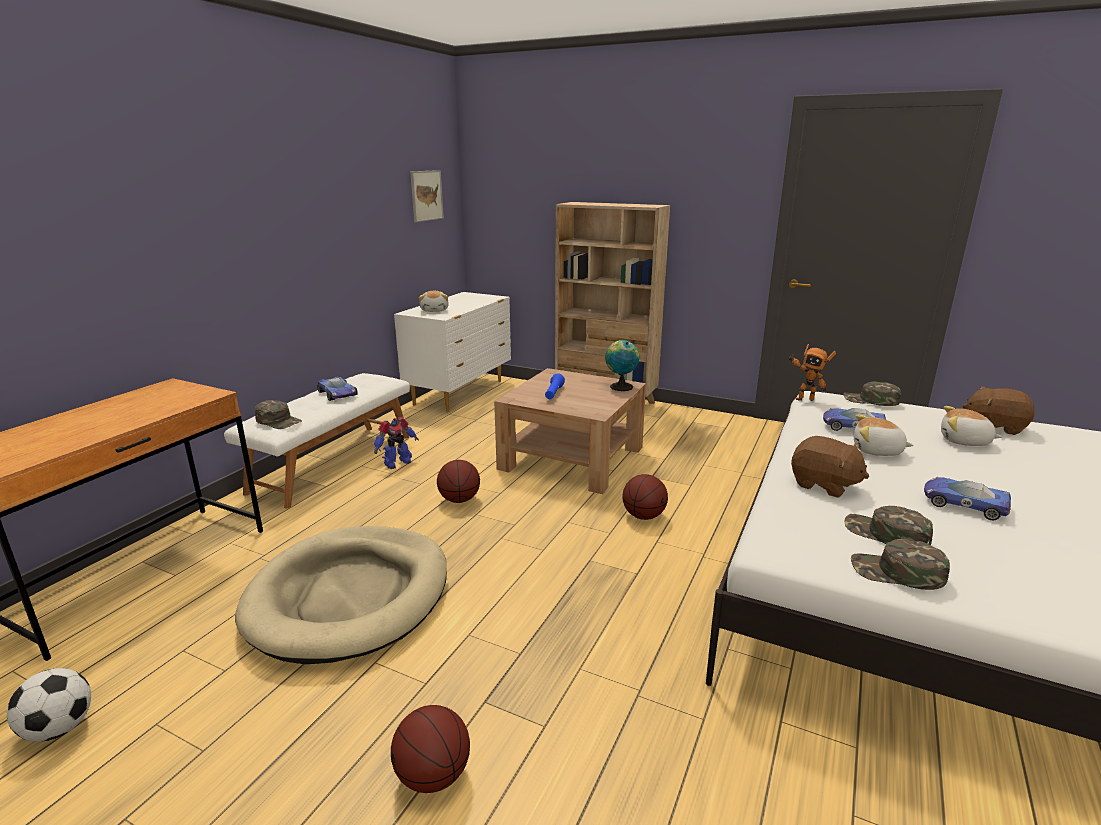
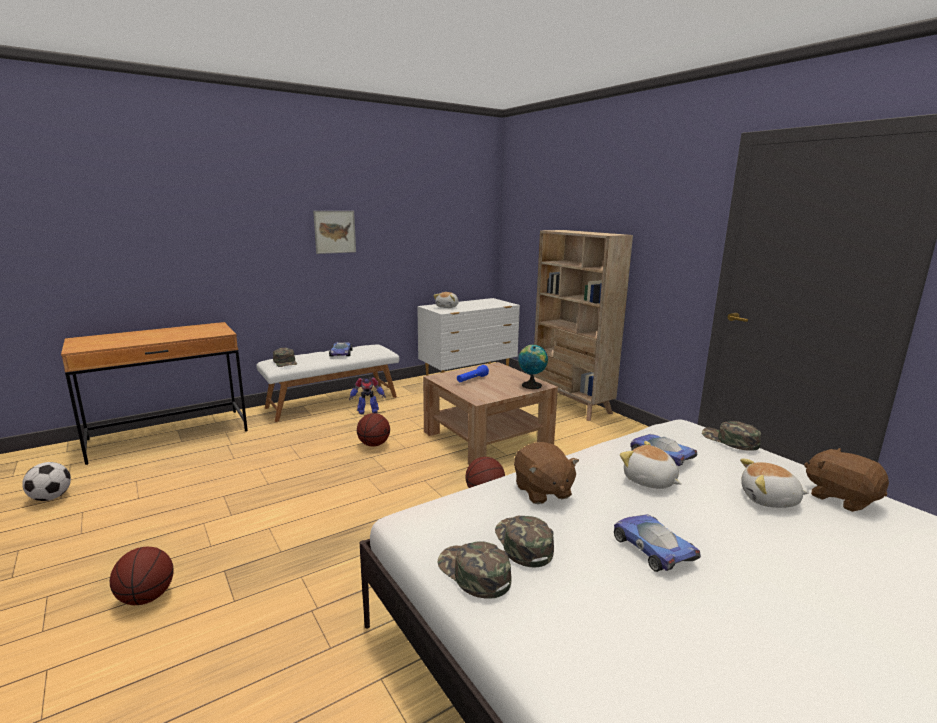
camera: 30 degrees right, 5 degrees down
(350, 596) = (240, 481): beige dog bed -> none
(426, 195) = (461, 221): picture -> picture (335, 232)
(804, 399) = (661, 424): toy robot -> none
(964, 441) = (769, 500): plush toy -> plush toy turned 45 degrees counterclockwise

